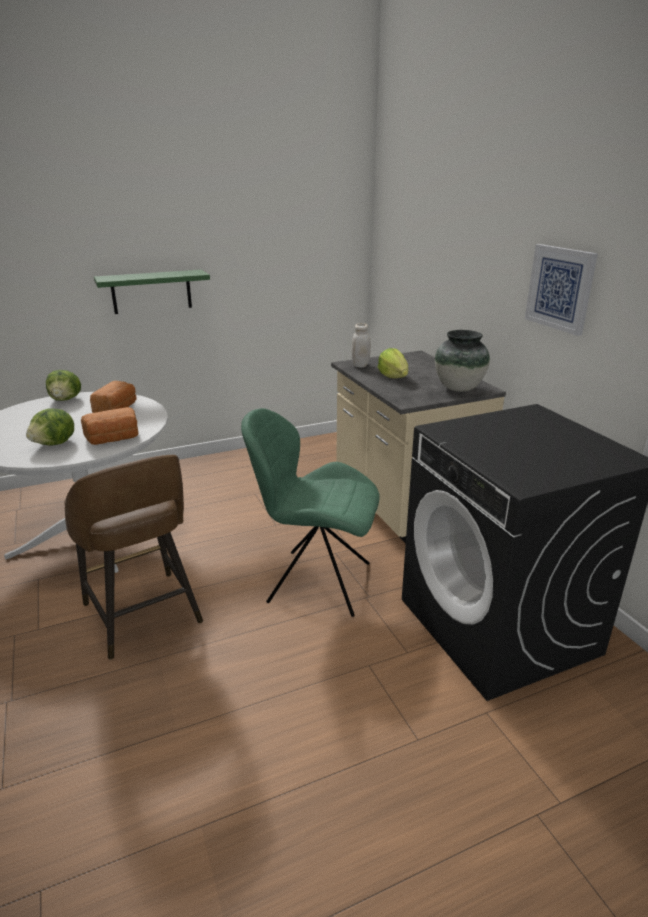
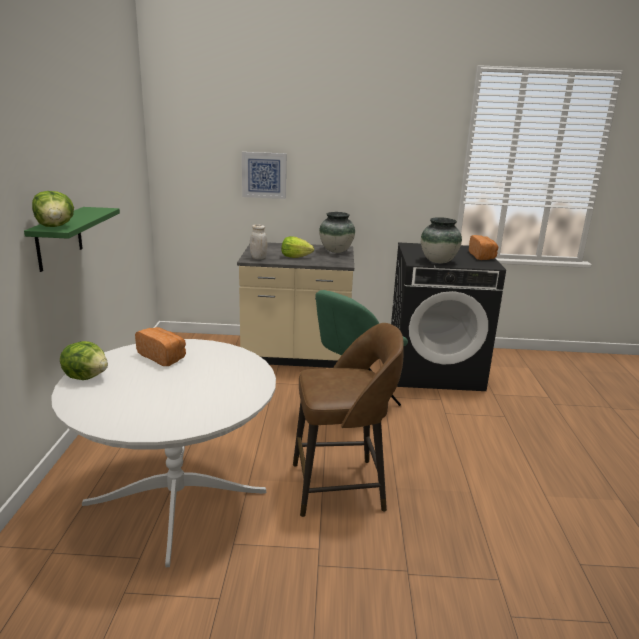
camera: 65 degrees left, 5 degrees down
(55, 444) = (216, 391): lettuce -> lettuce (55, 226)
(113, 439) = (239, 366): bread -> bread (482, 256)
(470, 442) = (438, 261): none -> vase
(560, 288) = (383, 176): picture -> picture (264, 175)

